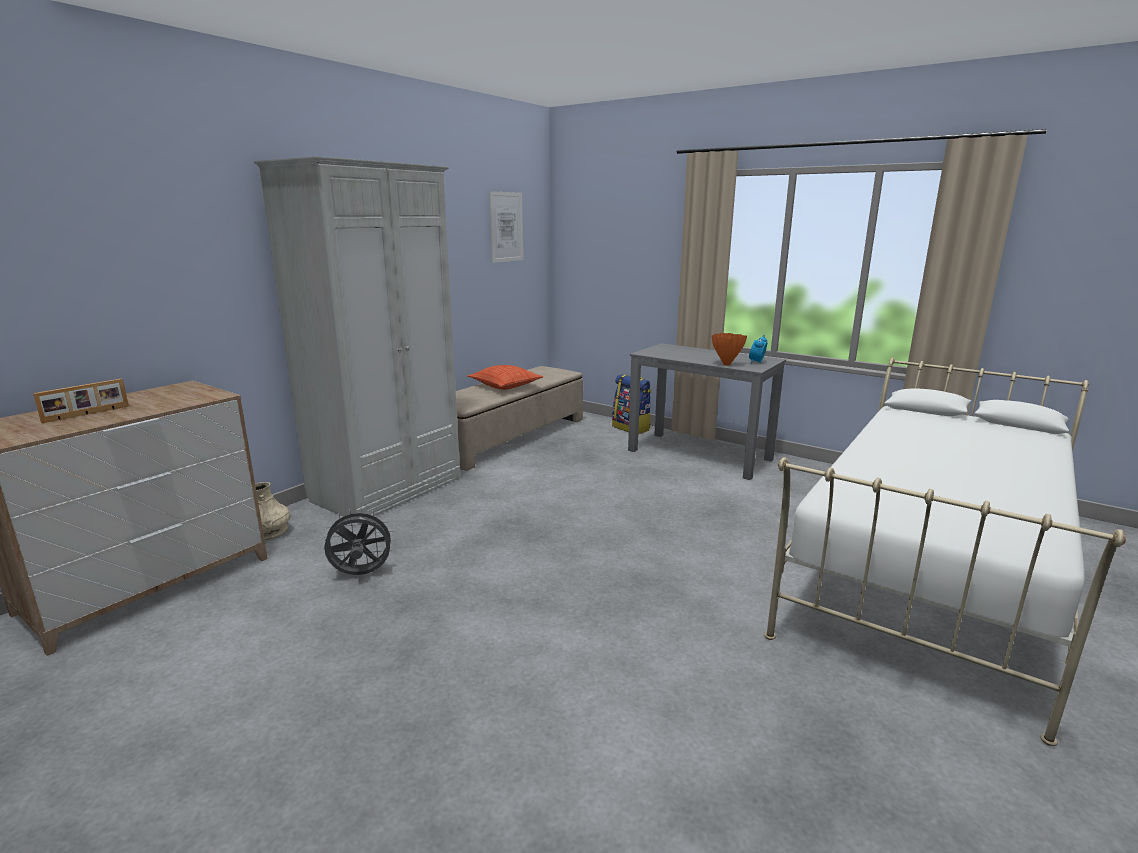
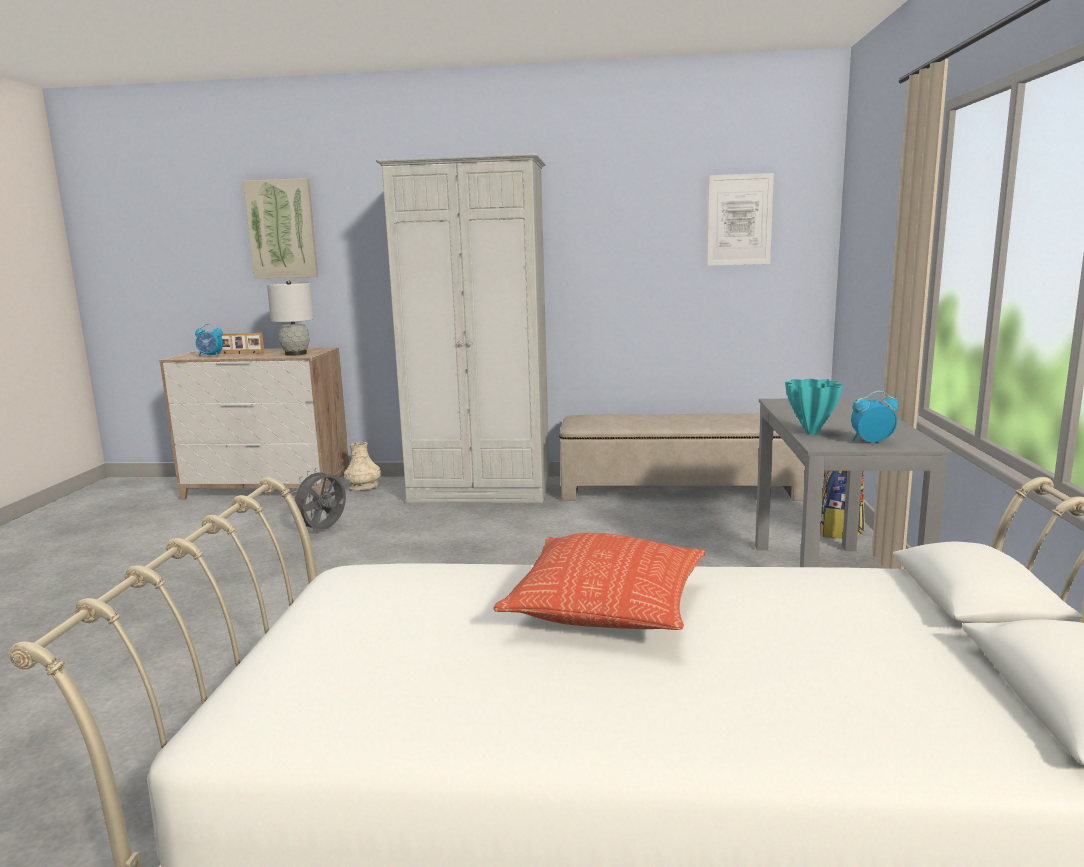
camera: 60 degrees right, 5 degrees down
(58, 427) = (210, 356): none -> alarm clock
(85, 230) = (282, 229): none -> picture
(190, 397) = (295, 354): none -> white table lamp
(361, 575) = (323, 530): grey fan -> grey fan turned 105 degrees counterclockwise
(506, 386) = (671, 421): orange pillow -> orange pillow (606, 608)
(726, 364) = (810, 432): orange vase -> turquoise vase

